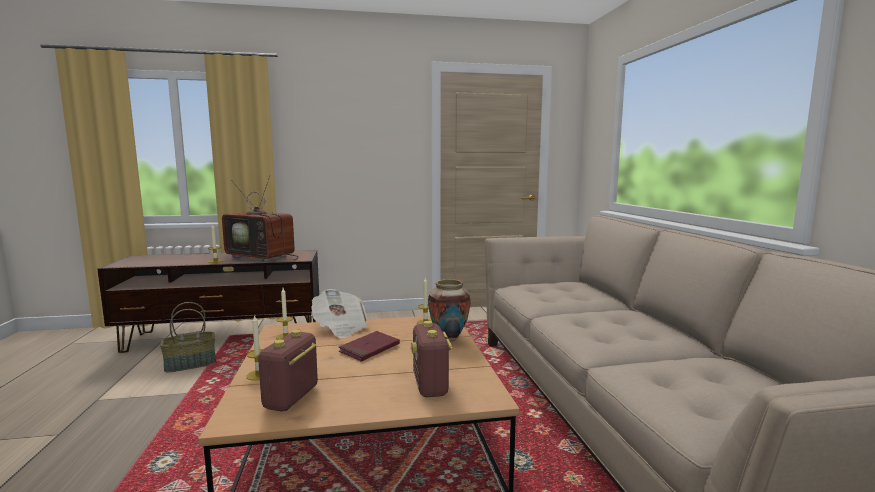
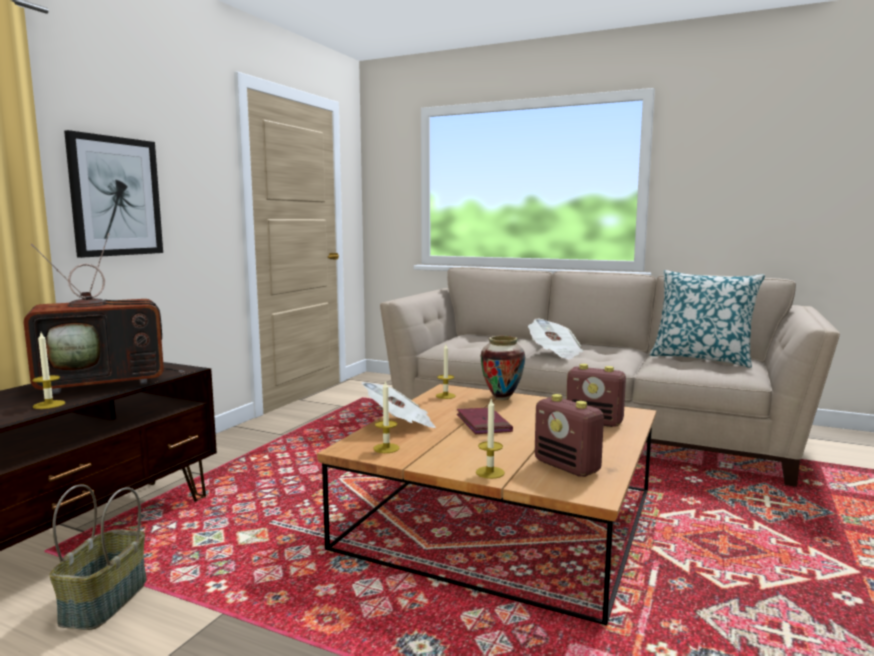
camera: 55 degrees left, 0 degrees up
(326, 154) = (115, 196): none -> picture
(575, 318) = (555, 353): none -> newspaper
(734, 385) = (702, 358): none -> pillow

